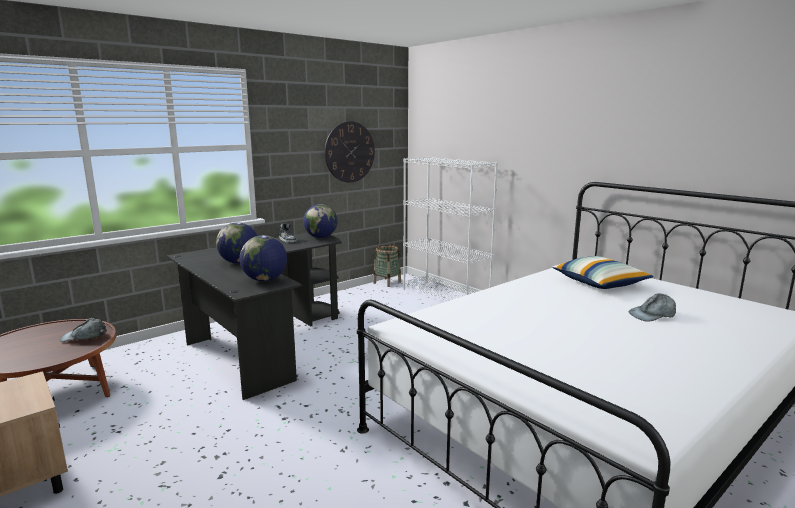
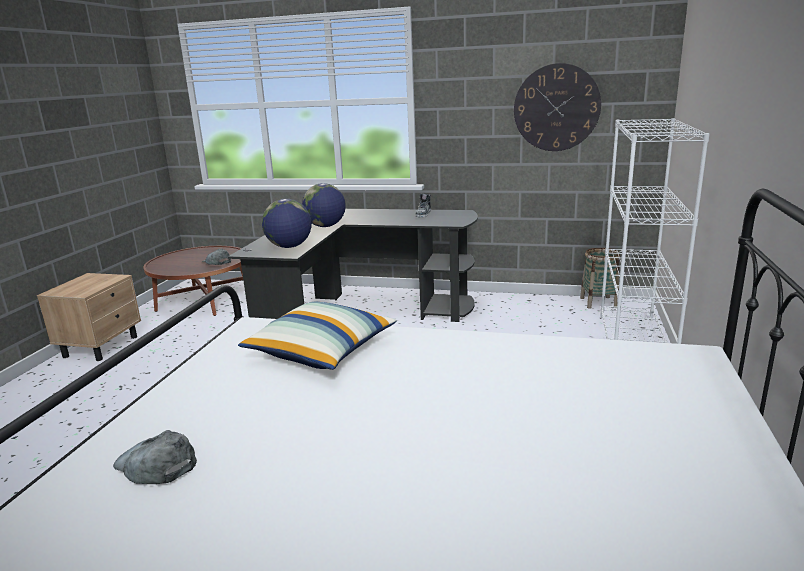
camera: 55 degrees right, 5 degrees up
(321, 237) = (459, 218): globe -> none
(599, 283) = (620, 393): pillow -> pillow (321, 352)
(653, 314) = (521, 475): grey cap -> grey cap (156, 464)

